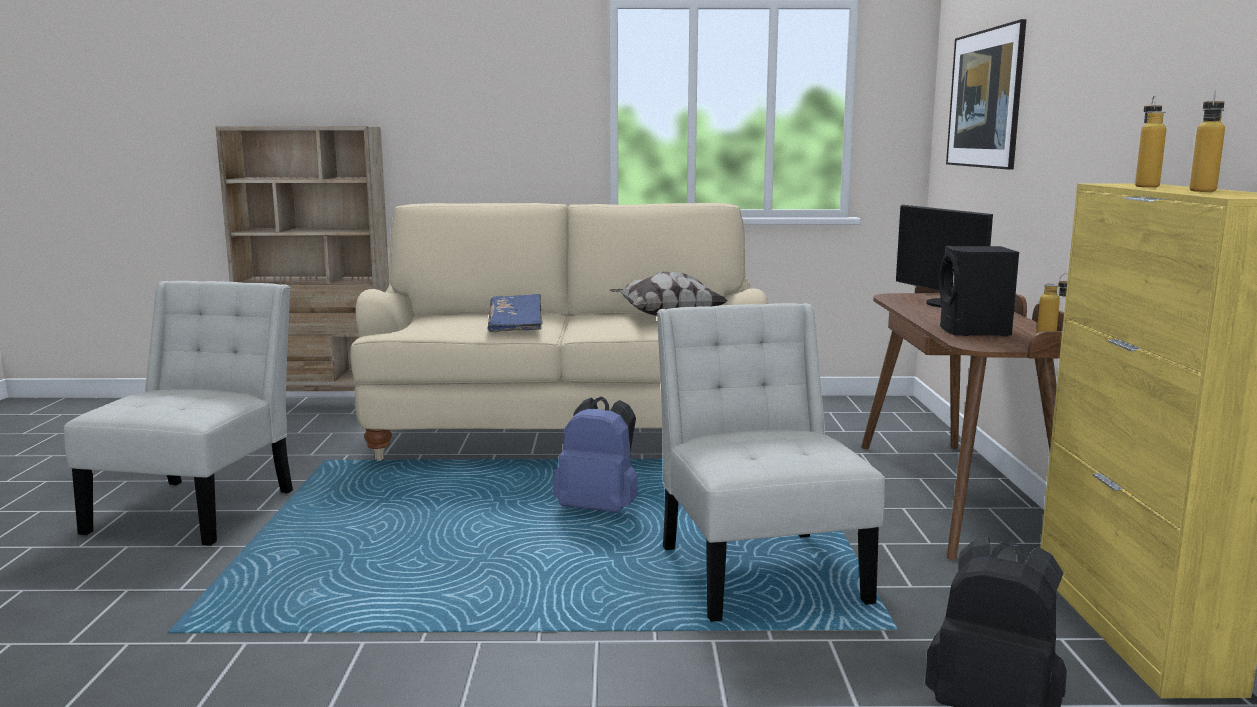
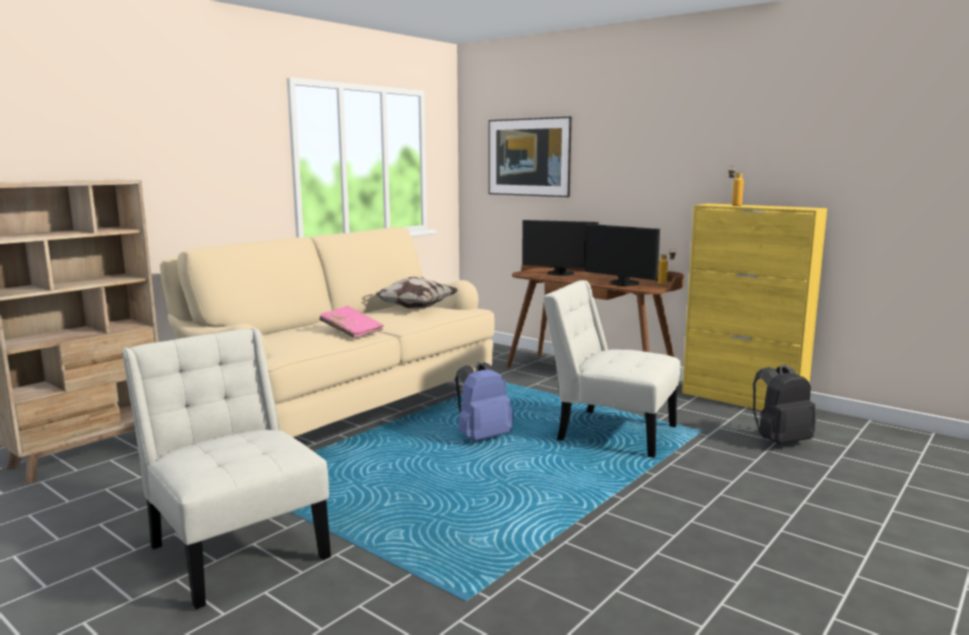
camera: 50 degrees left, 0 degrees up
(516, 326) = (351, 332): blue book -> pink book
(974, 331) = (622, 284): black speaker -> monitor
(1202, 191) = (777, 207): bottle -> none

